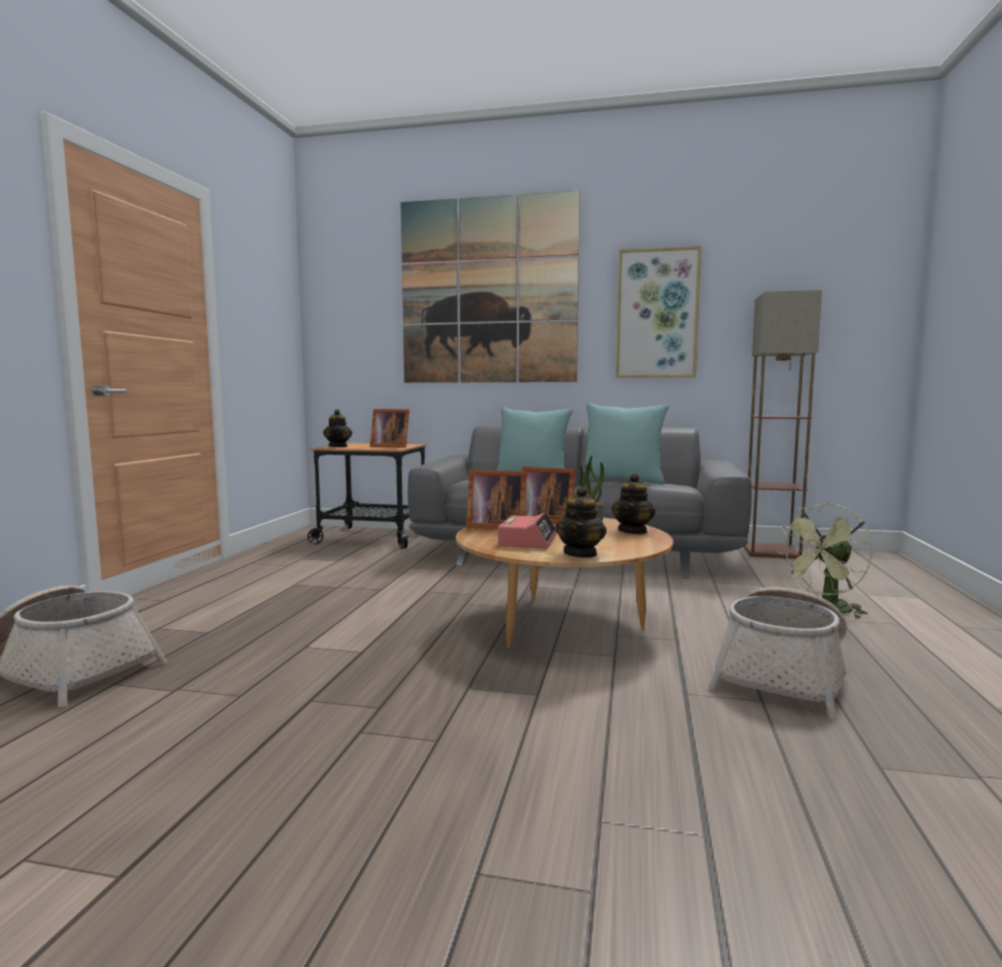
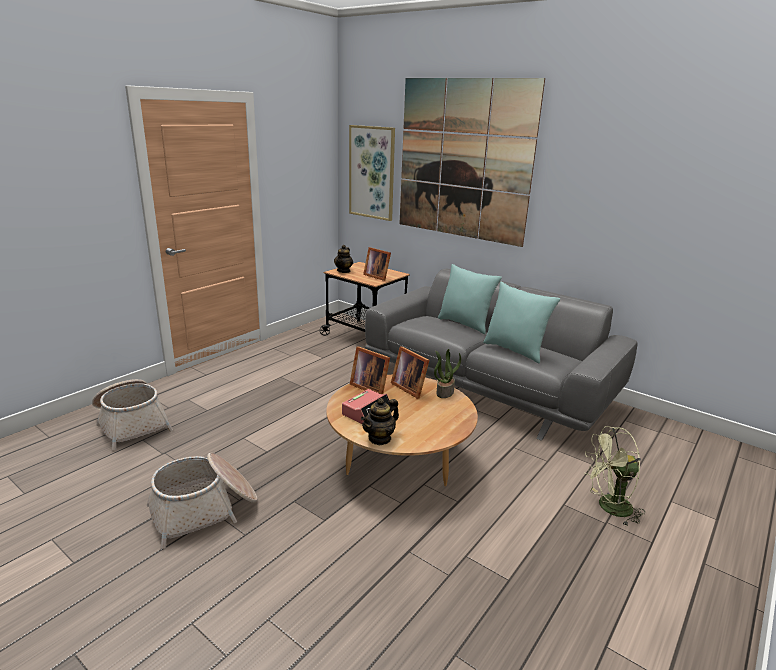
camera: 25 degrees right, 15 degrees up
(633, 531) = (451, 417): teapot -> none
(657, 314) = (597, 199): picture -> picture (372, 172)
(772, 551) = (655, 425): floor lamp -> none
(782, 675) = (490, 559): basket -> basket (204, 509)

